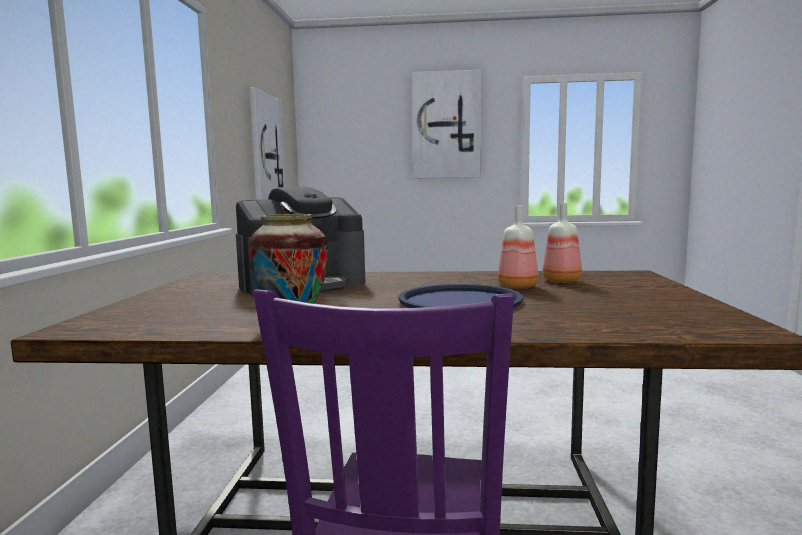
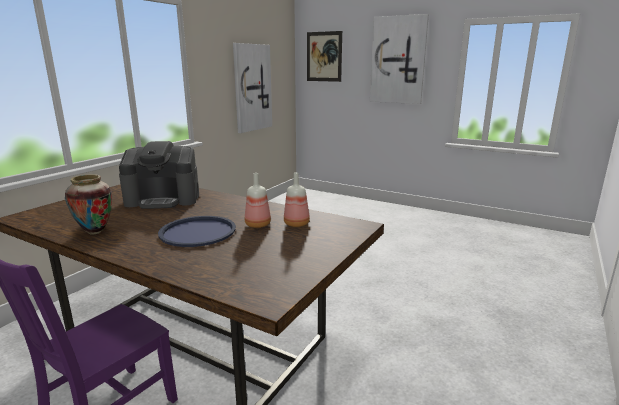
camera: 25 degrees right, 10 degrees up
(342, 123) = (324, 56): none -> picture

